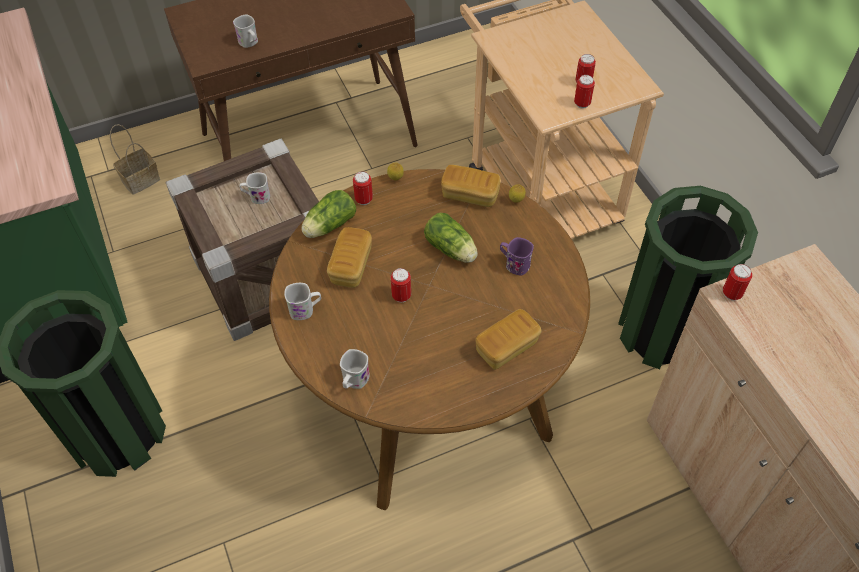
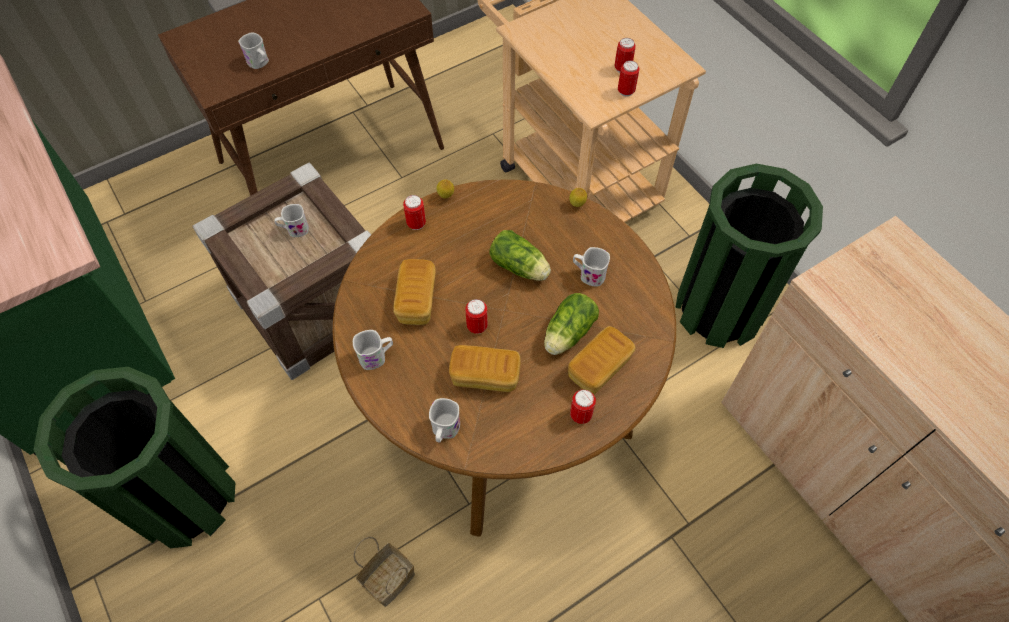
camera: 10 degrees left, 5 degrees up
(141, 179) = (162, 218): basket -> basket (389, 577)
(328, 226) = (383, 258): lettuce -> lettuce (567, 334)
(470, 195) = (527, 204): bread -> bread (485, 376)
(514, 264) = (588, 274): purple mug -> white mug
(732, 294) = (825, 281): can -> can (580, 415)

